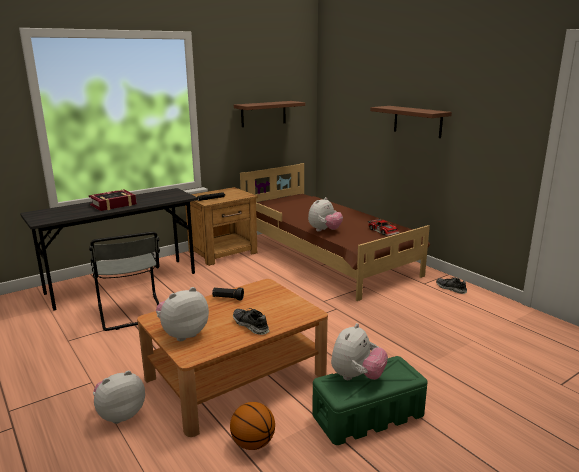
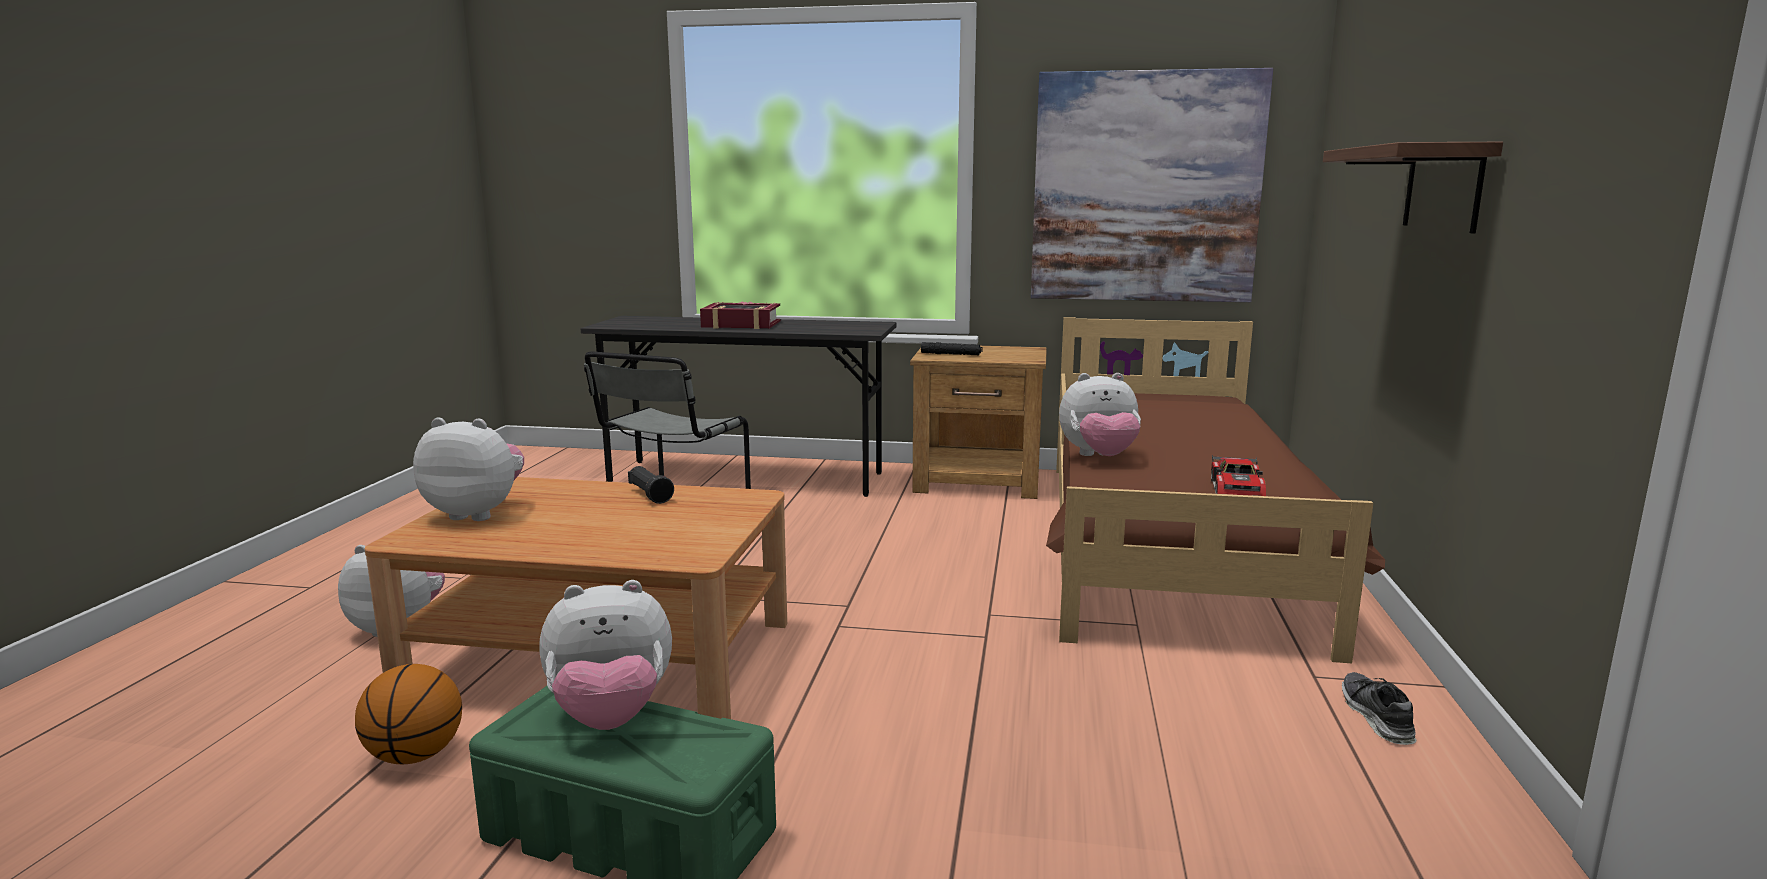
camera: 45 degrees right, 5 degrees down
(250, 325) = (570, 538): shoe -> none
(263, 114) = (1145, 188): shelf -> picture

